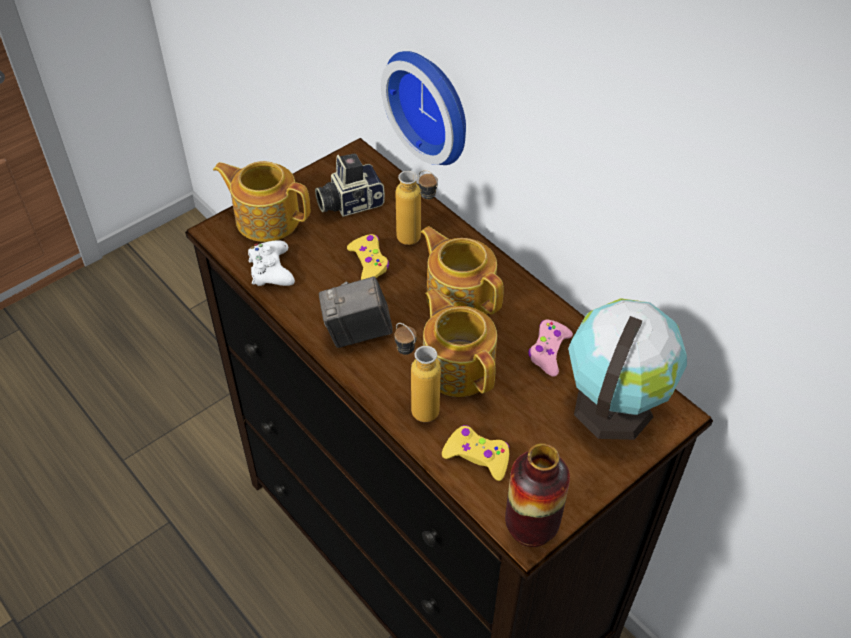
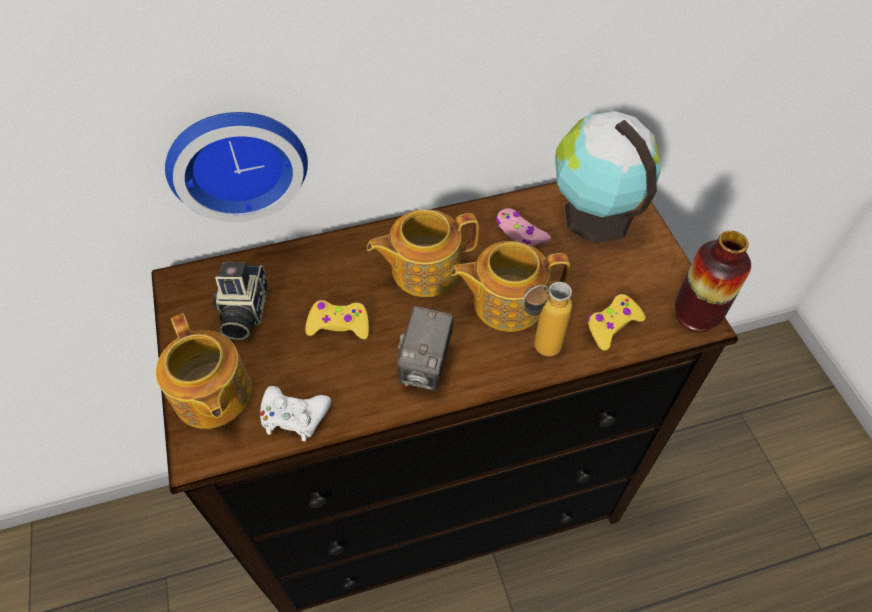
camera: 65 degrees left, 5 degrees up
(266, 218) = (212, 396): teapot -> teapot turned 75 degrees counterclockwise
(417, 241) = (335, 275): bottle -> none

